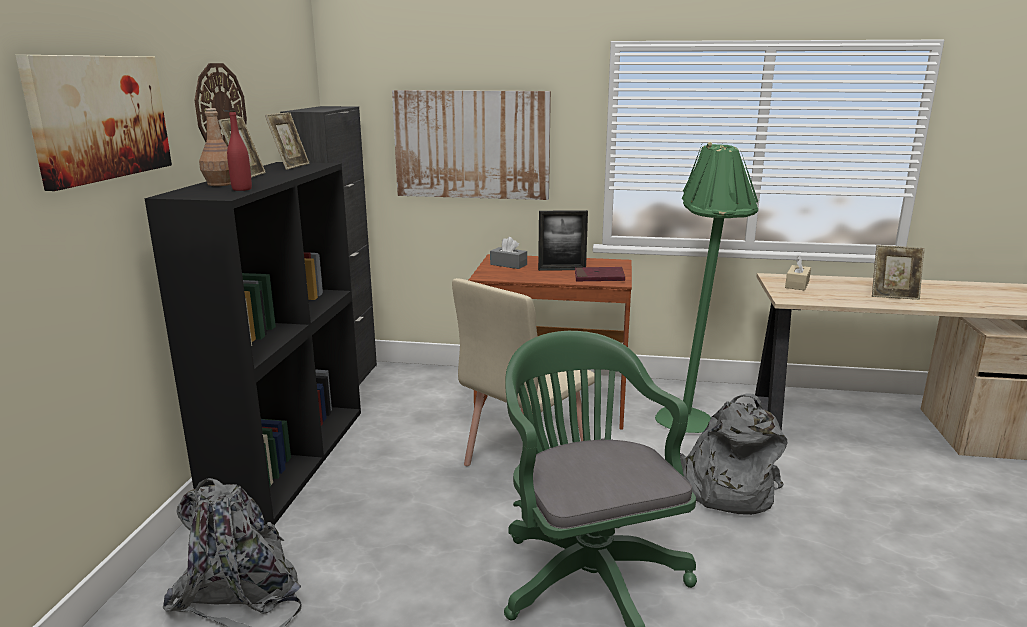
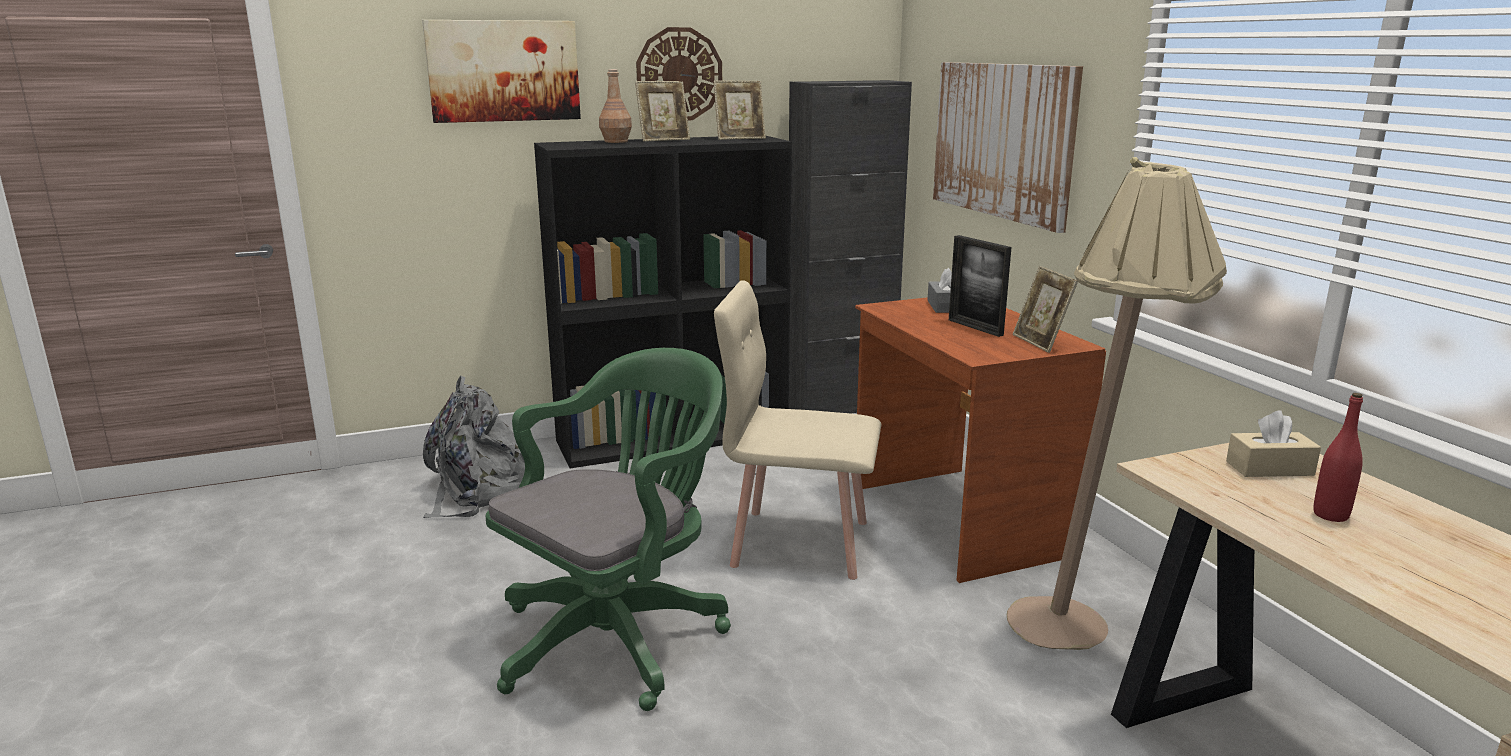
camera: 60 degrees right, 0 degrees up
(242, 189) = (599, 146): red bottle -> red bottle (1330, 515)
(599, 277) = (978, 346): red book -> none
(695, 417) = (1080, 632): green floor lamp -> beige floor lamp
(726, 490) = (897, 698): grey backpack -> none
(893, 296) = (1393, 557): picture frame -> picture frame (1040, 343)

